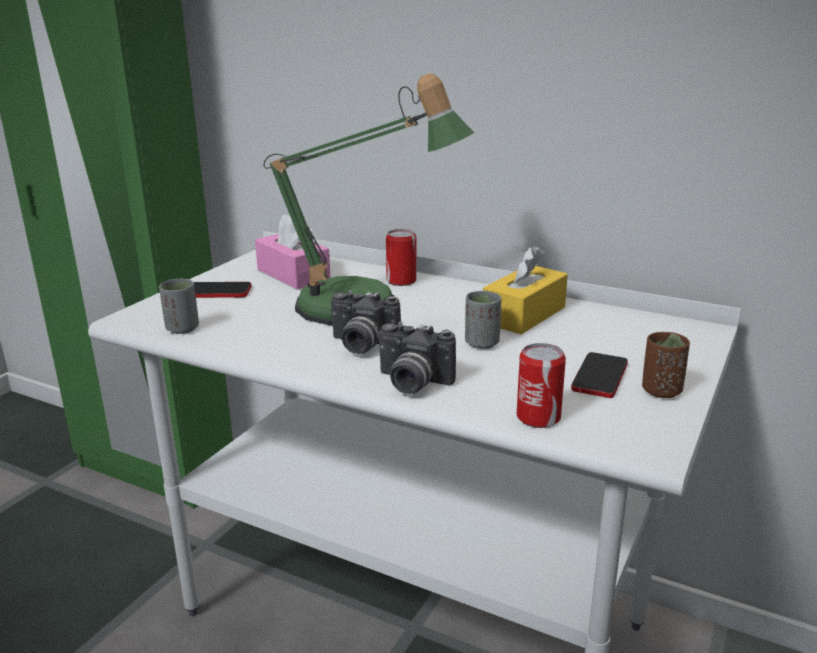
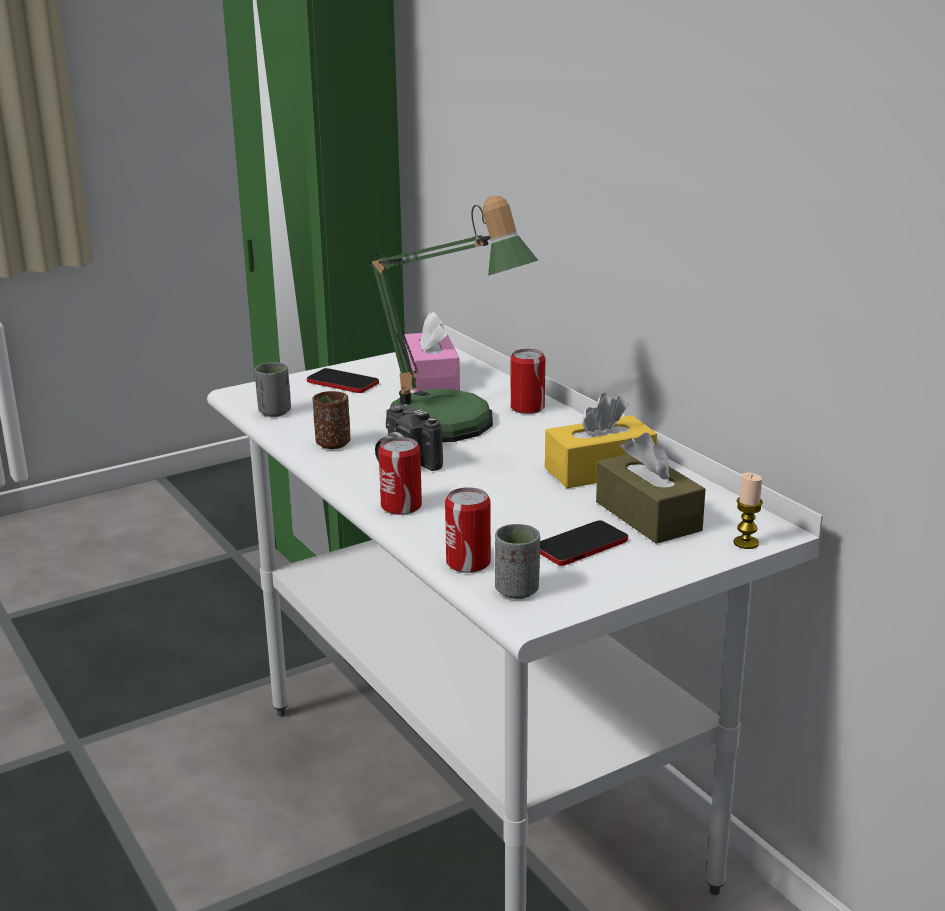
camera: 30 degrees right, 0 degrees up
(411, 383) = (401, 506): camera -> can
(482, 343) = (515, 487): grey cup -> grey cup (517, 590)
(610, 341) = (648, 516): none -> brown tissue box
(661, 391) = (619, 573): brown cup -> brown cup (333, 444)
(703, 343) = (746, 543): none -> candle

